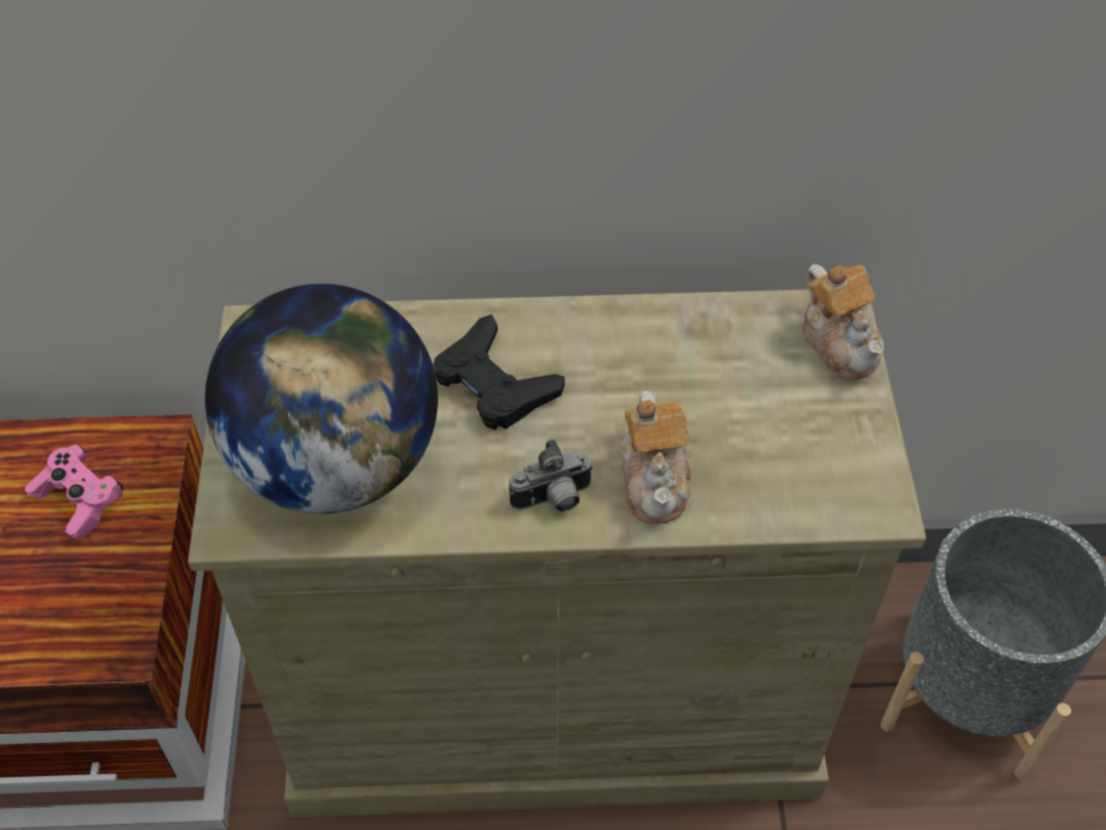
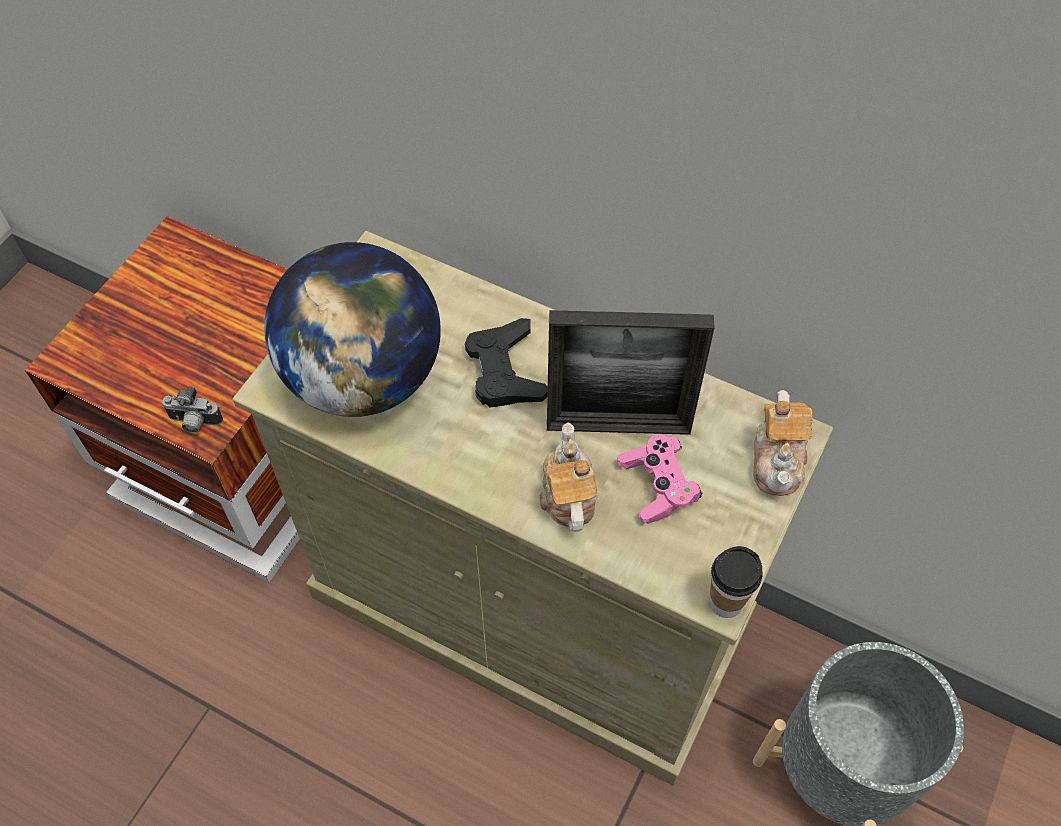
camera: 30 degrees right, 5 degrees up
(79, 500) = (241, 320): pink game controller -> pink game controller (657, 486)
(553, 500) = (487, 475): camera -> camera (194, 423)
(655, 480) = (567, 495): teapot -> teapot turned 150 degrees clockwise
(657, 384) = (618, 426): none -> picture frame
(890, 506) = (725, 602): none -> cup

